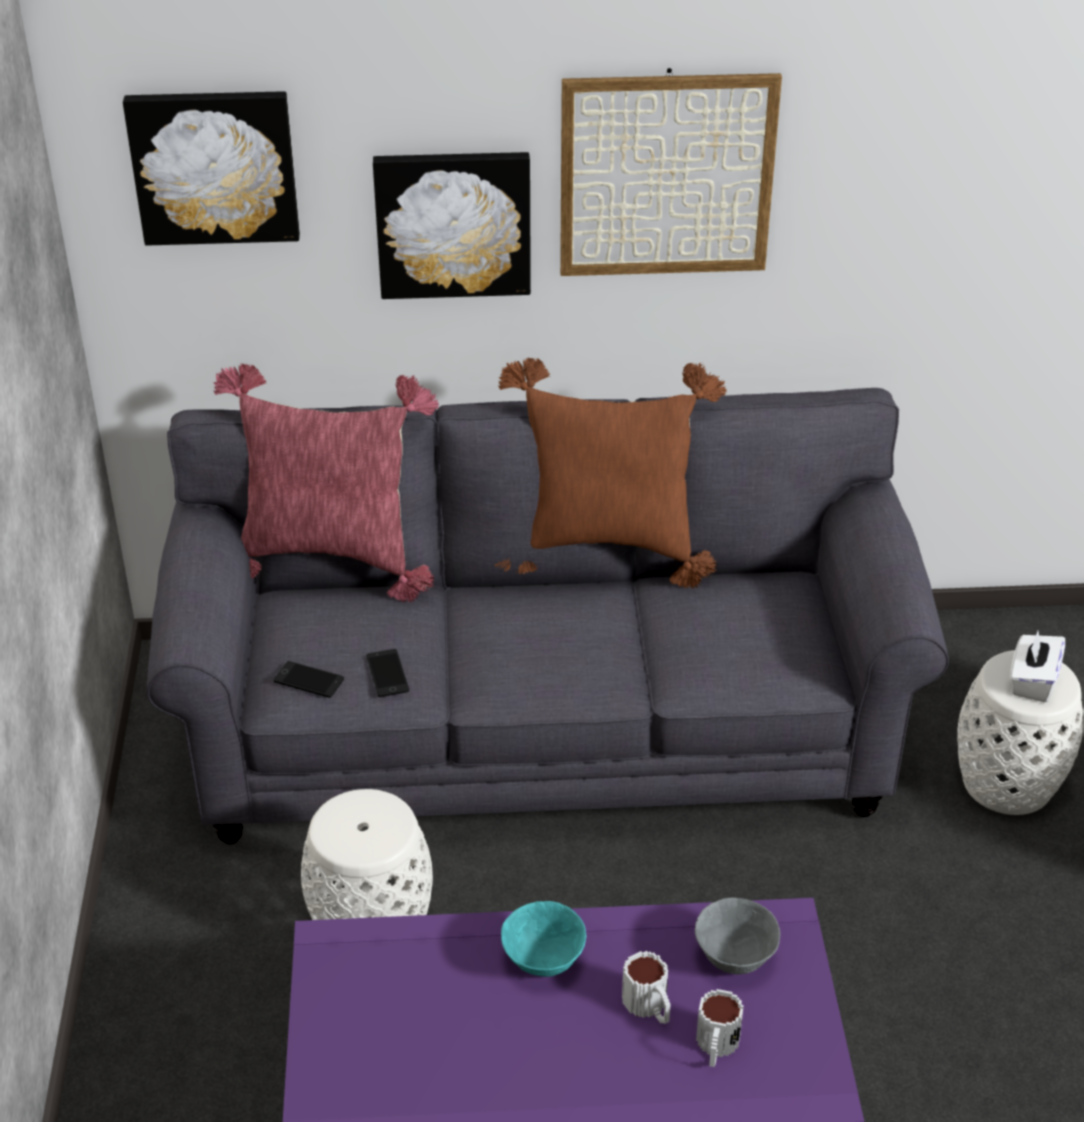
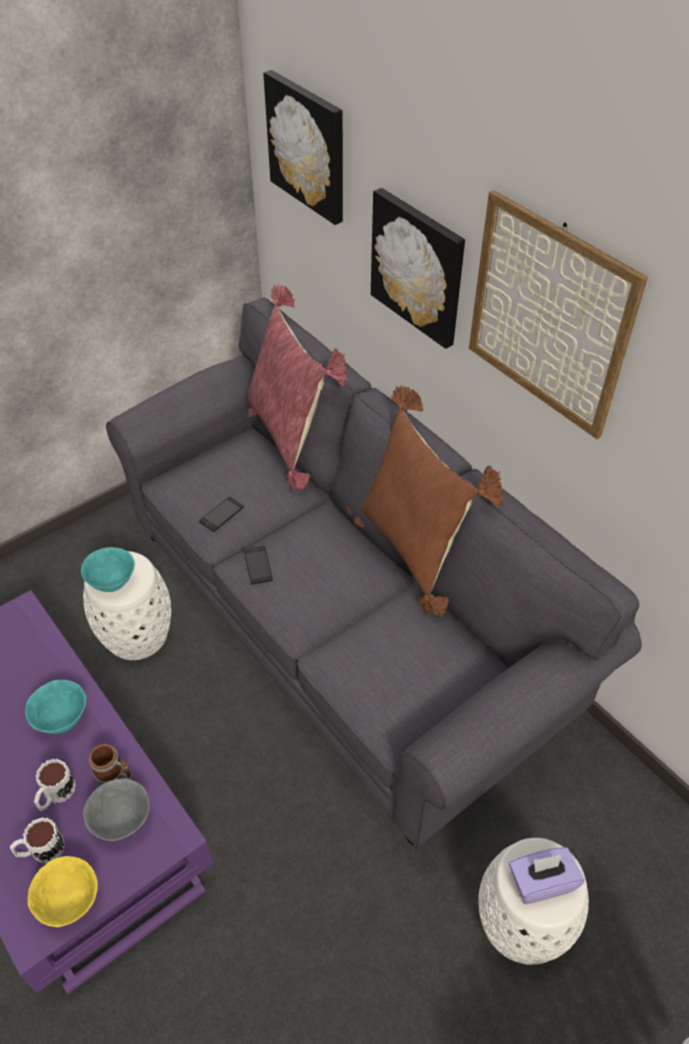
camera: 55 degrees right, 10 degrees up
(309, 680) = (190, 486): phone -> phone (258, 565)
(367, 835) = (113, 583): none -> turquoise bowl
(664, 941) = (115, 774): none -> mug
(804, 1043) = (70, 902): none -> yellow bowl
(1032, 681) = (541, 882): white tissue box -> purple tissue box

